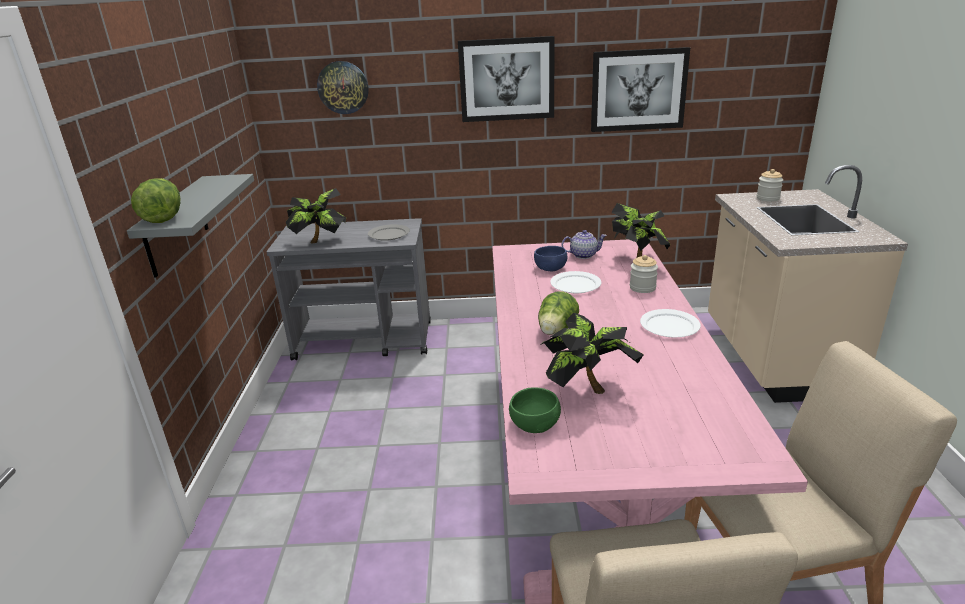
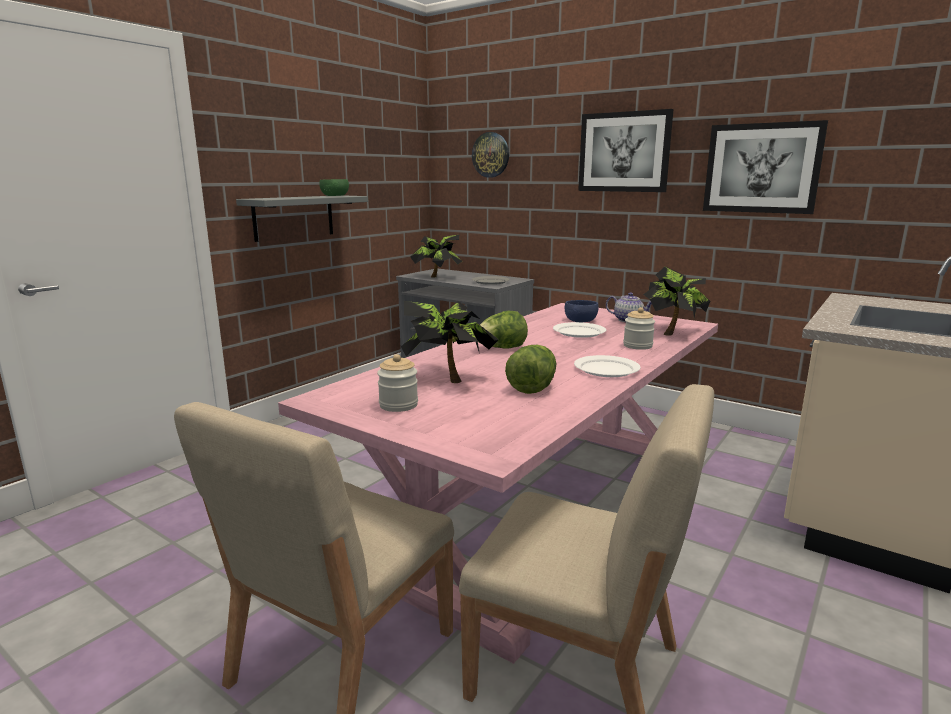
camera: 35 degrees right, 10 degrees down
(164, 217) = (265, 198): lettuce -> lettuce (533, 387)
(535, 423) = (371, 381): green bowl -> green bowl (335, 196)
(768, 198) = (894, 303): jar -> jar (398, 405)

